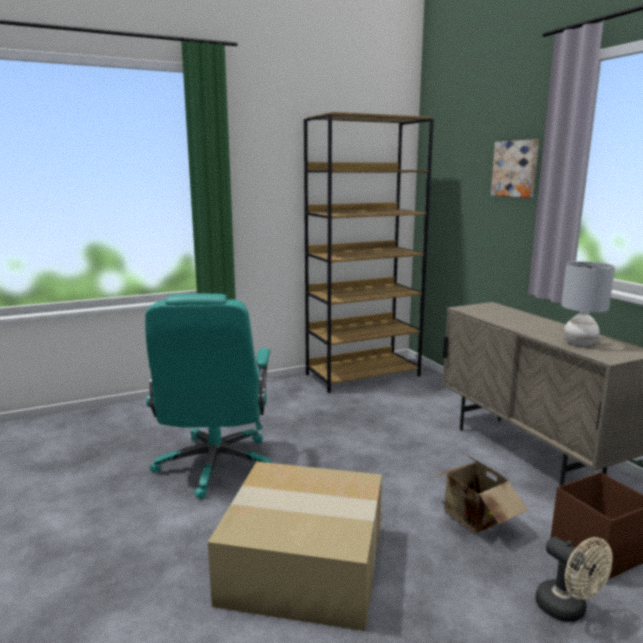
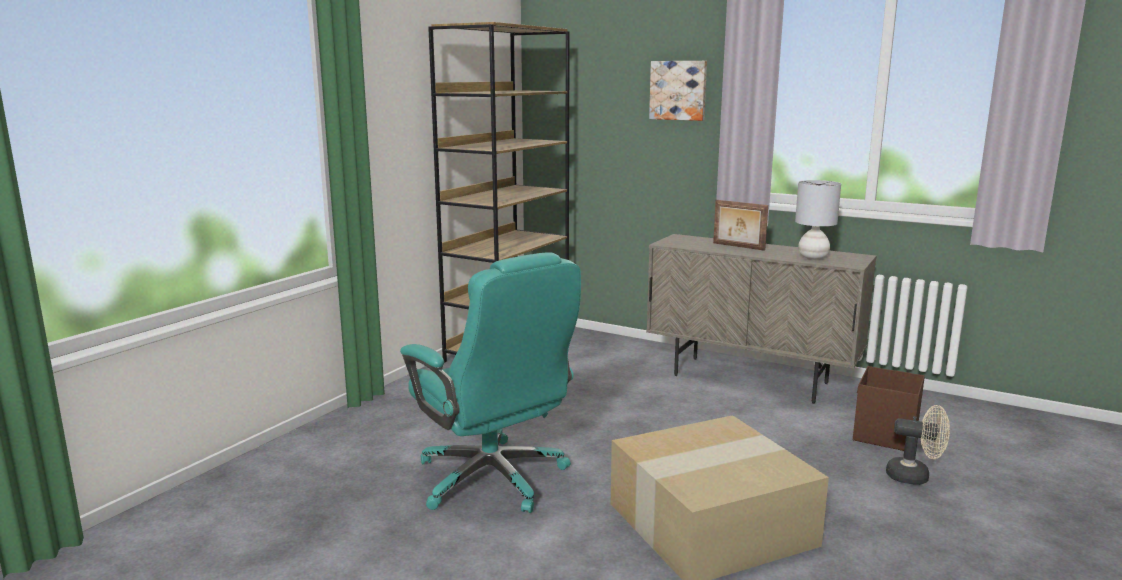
camera: 35 degrees left, 0 degrees up
(471, 519) = (782, 442): cardboard box -> none
(524, 321) = (738, 246): none -> picture frame

